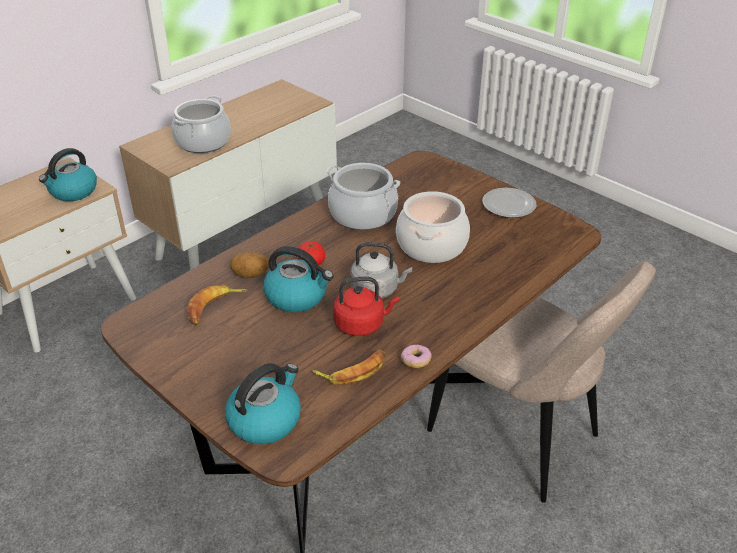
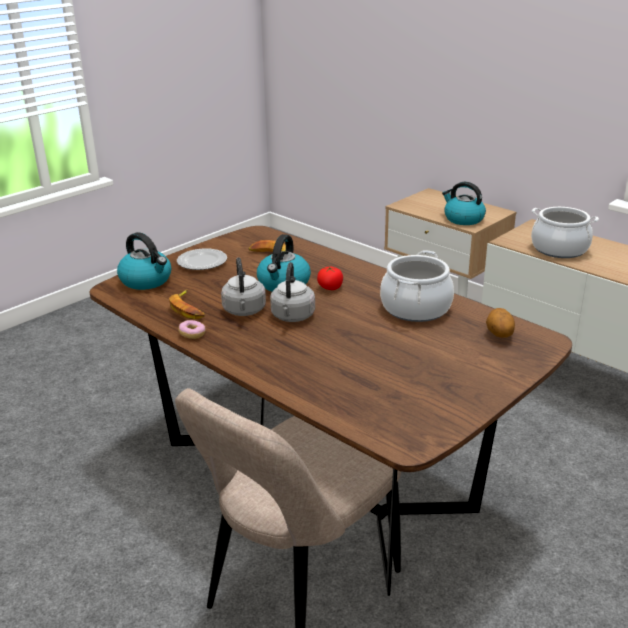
camera: 90 degrees right, 10 degrees down
(250, 275) = (312, 265): potato -> potato (498, 335)
(362, 324) = (244, 311): red kettle -> grey kettle
(432, 245) = (365, 344): cooking pot -> none
(508, 206) = (459, 396): plate -> plate (201, 262)

